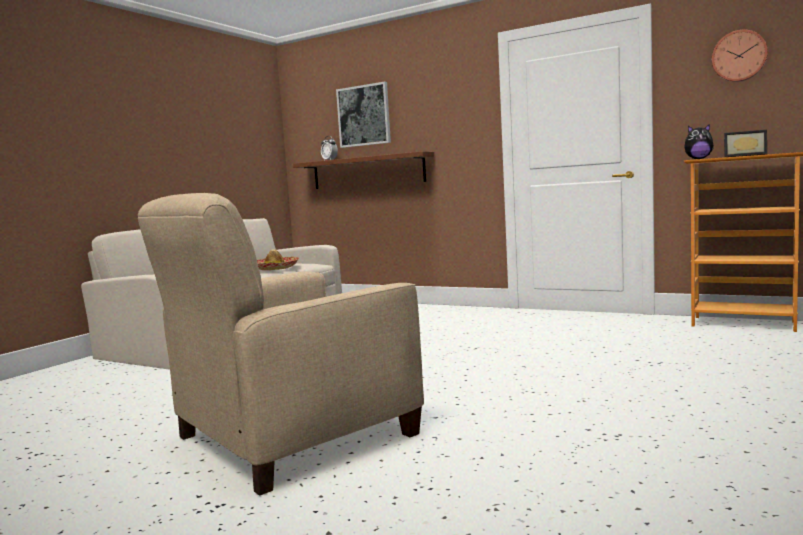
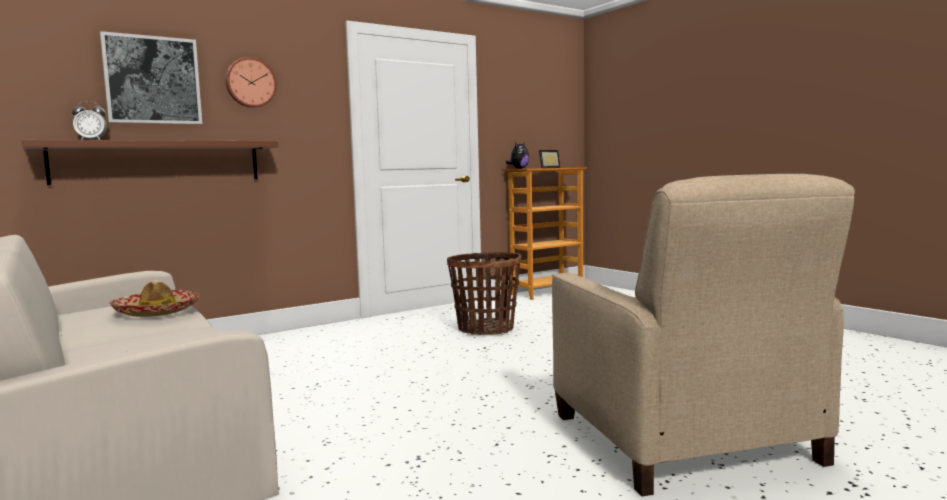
camera: 65 degrees left, 0 degrees up
(536, 337) = (485, 329): none -> basket
(739, 56) = (527, 93): wall clock -> wall clock (250, 83)

